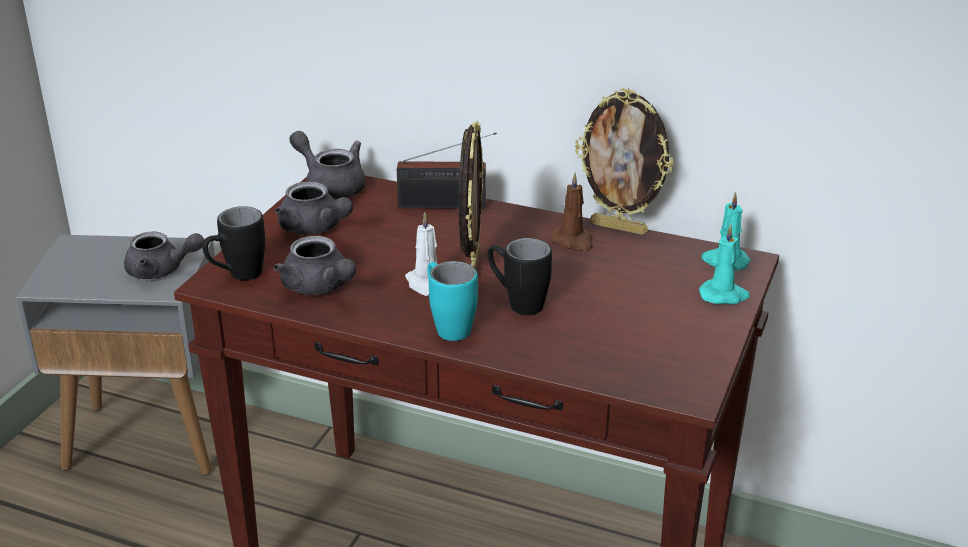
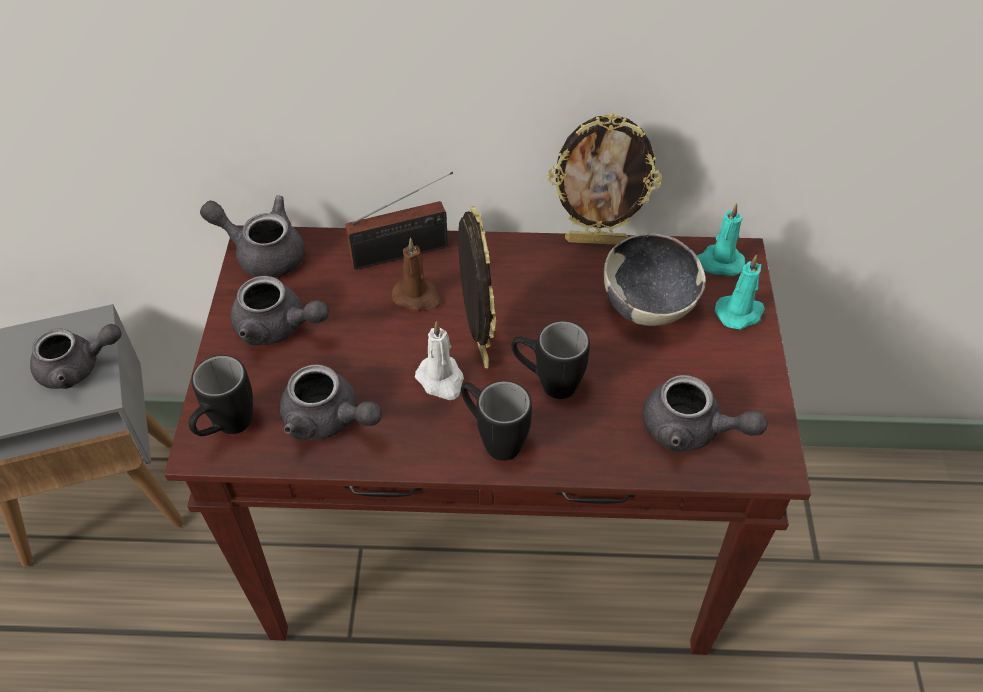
camera: 20 degrees left, 20 degrees up
(448, 325) = (493, 438): turquoise mug -> black mug
(573, 241) = (560, 273): brown candle -> brown candle (417, 297)
(627, 357) = (691, 430): none -> grey teapot
(640, 275) = (648, 306): none -> bowl

